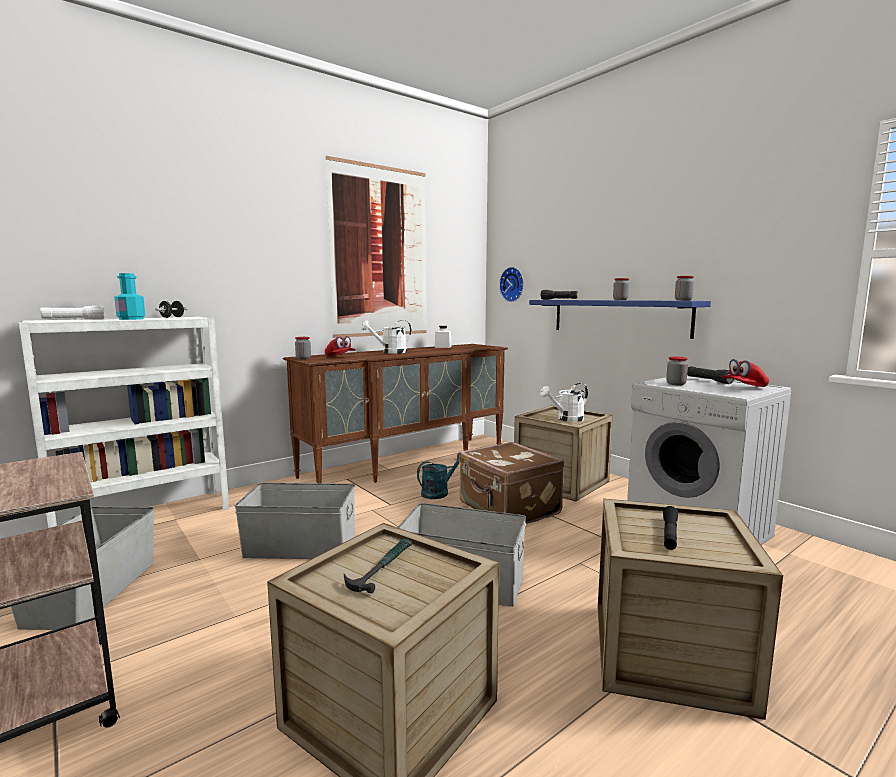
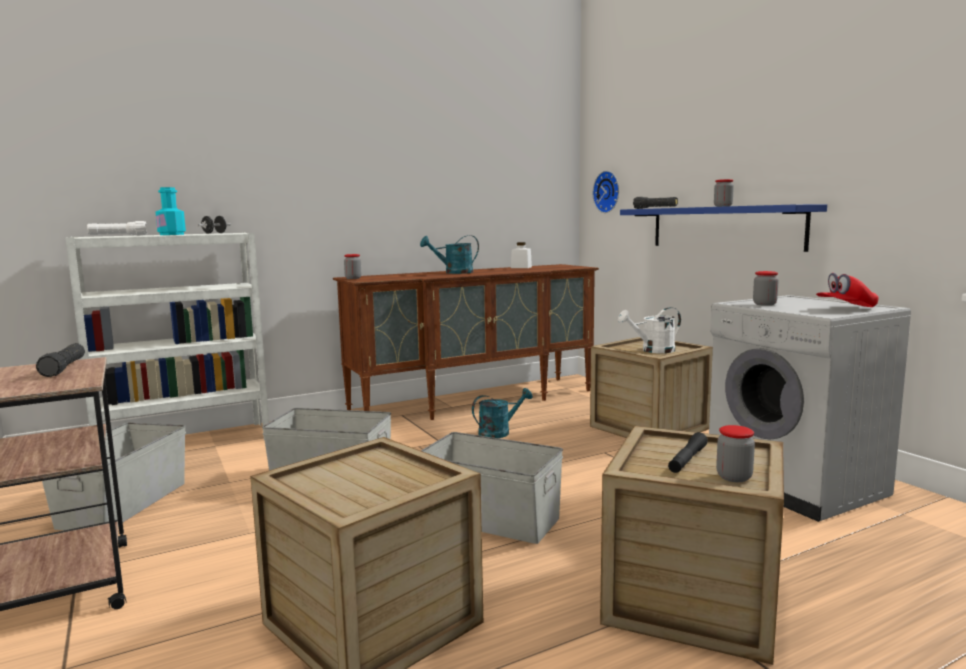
camera: 10 degrees right, 0 degrees up
(340, 357) = (394, 276): red cap -> none
(380, 252) = (445, 158): picture -> none
(381, 568) = (362, 473): hammer -> none
(390, 352) = (453, 272): white watering can -> turquoise watering can
(508, 509) = (572, 452): brown suitcase -> none
(683, 300) = (790, 204): jar -> jar (734, 477)
(708, 380) = (812, 301): black flashlight -> black flashlight (64, 368)

